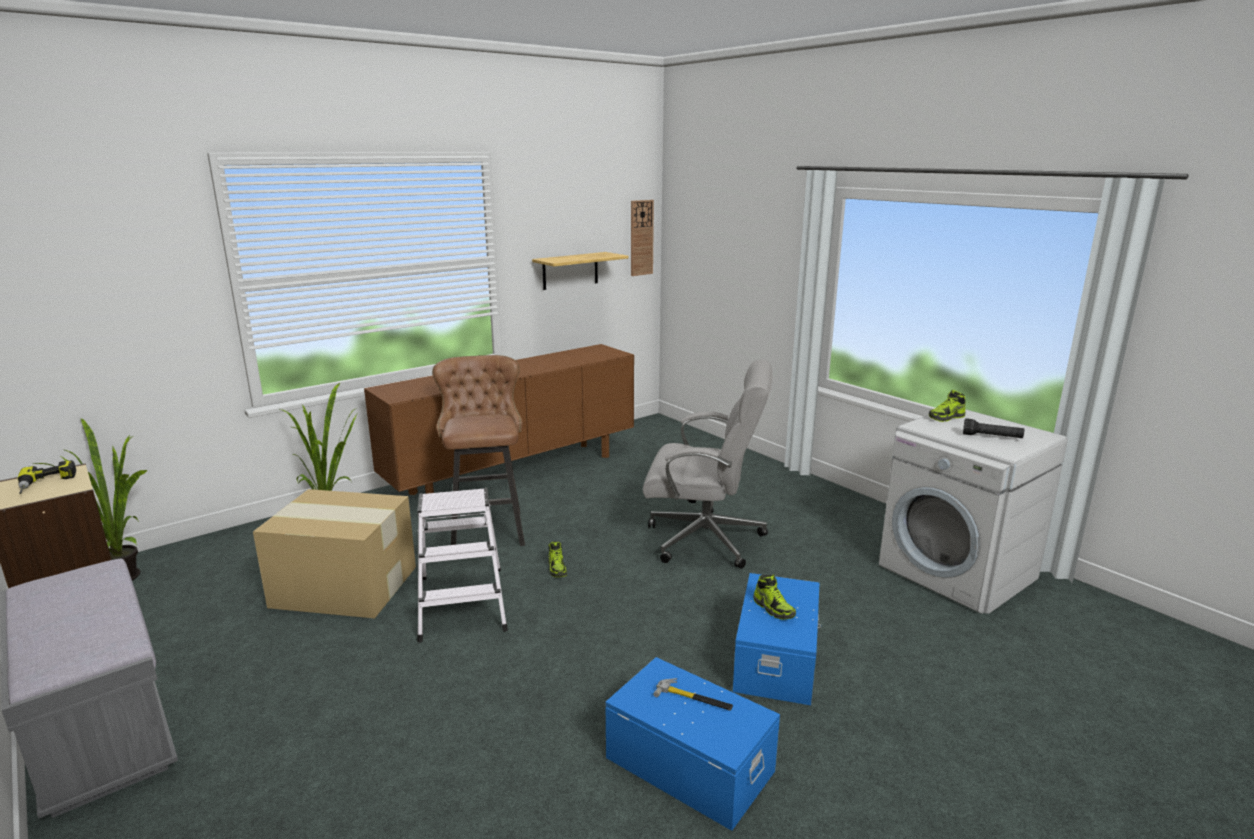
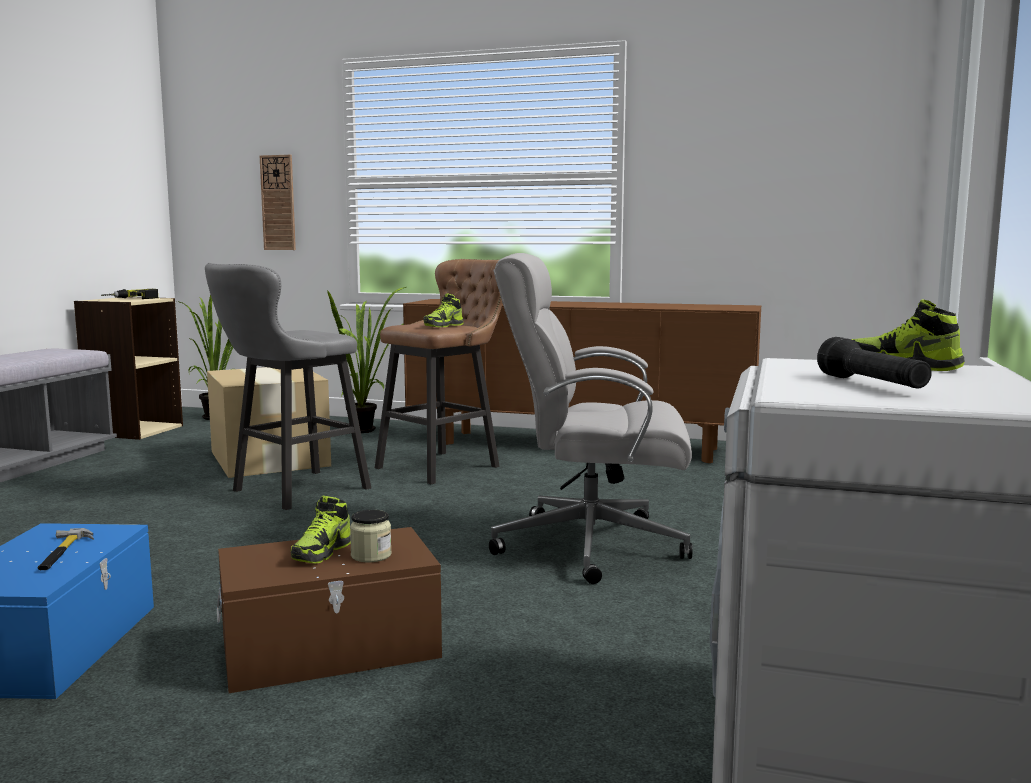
camera: 55 degrees right, 10 degrees down
(462, 602) = (288, 492): white step ladder -> grey stool
(557, 569) = (401, 505): shoe -> shoe (443, 326)
(570, 270) = (737, 199): shelf -> none
(641, 238) = (878, 158): wall clock -> wall clock (278, 203)
(704, 539) = (591, 546): grey office chair -> grey office chair turned 120 degrees clockwise
(777, 658) = (331, 648): blue storage box -> brown storage box
(791, 596) = (371, 555): none -> jar

